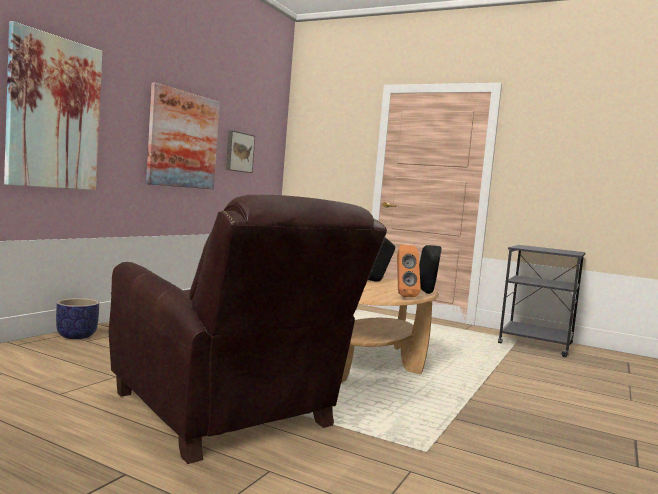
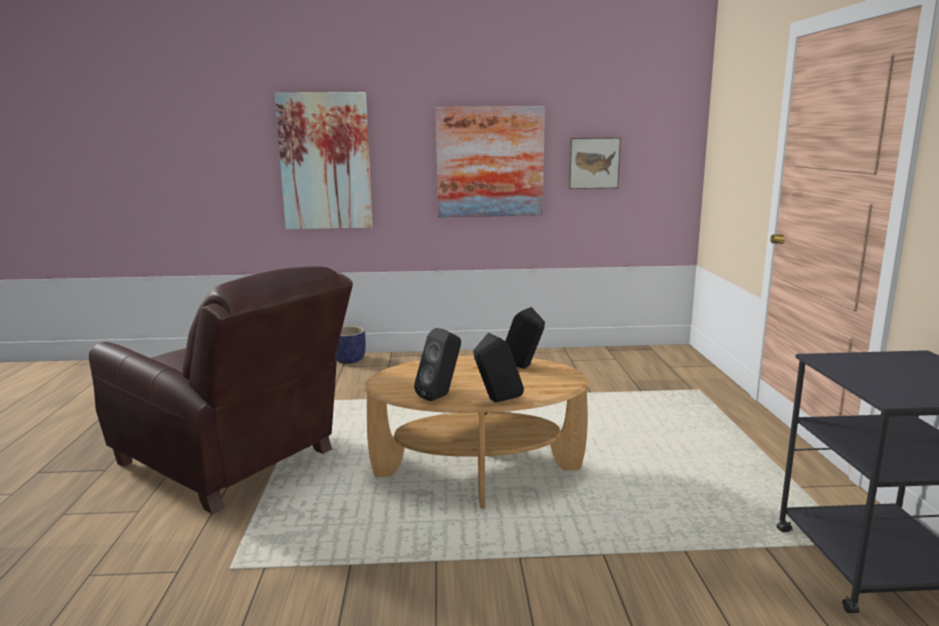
camera: 60 degrees right, 10 degrees up
(229, 416) = (235, 463): brown armchair -> brown armchair turned 75 degrees counterclockwise
(403, 296) = (441, 396): orange speaker -> black speaker

